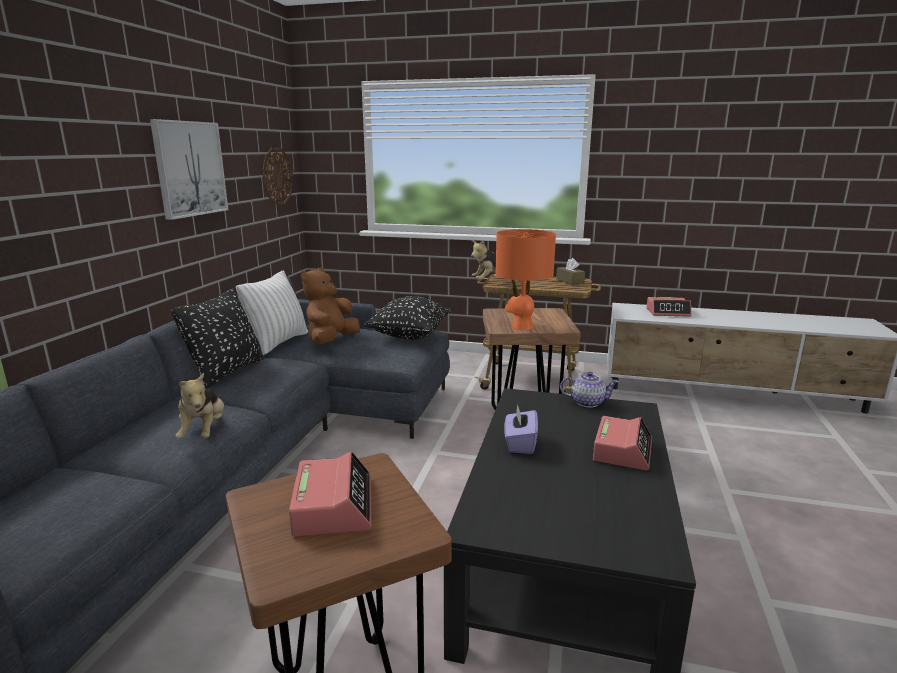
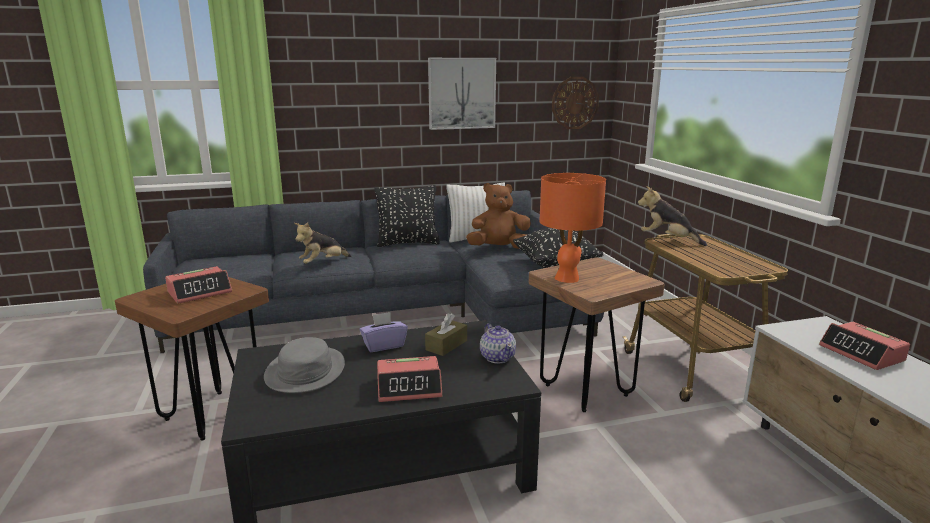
camera: 60 degrees right, 0 degrees up
(550, 499) = (305, 371): none -> grey hat
(570, 281) = (750, 264): brown tissue box -> brown tissue box (446, 345)

